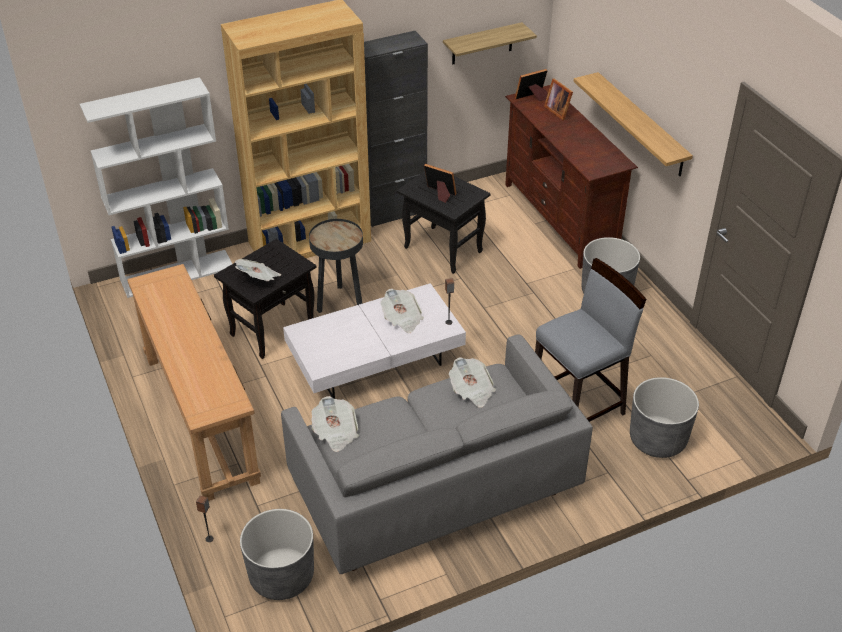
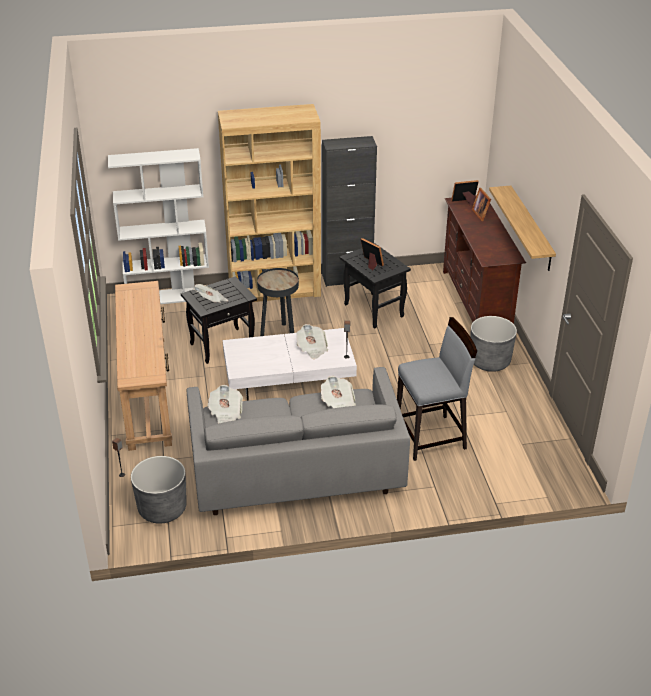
camera: 15 degrees right, 5 degrees down
(482, 44) = (429, 154): shelf -> none
(657, 439) = (484, 471): grey planter -> none

